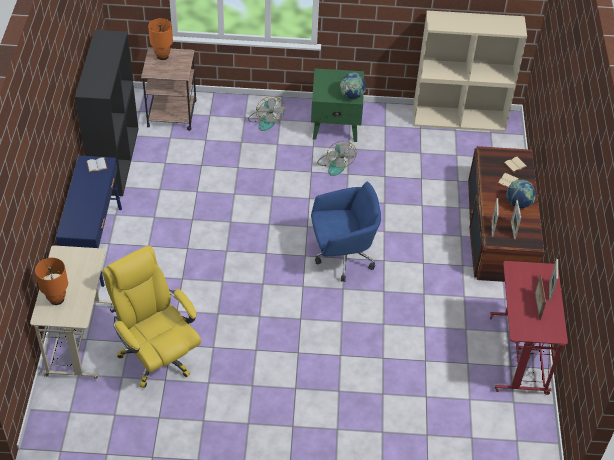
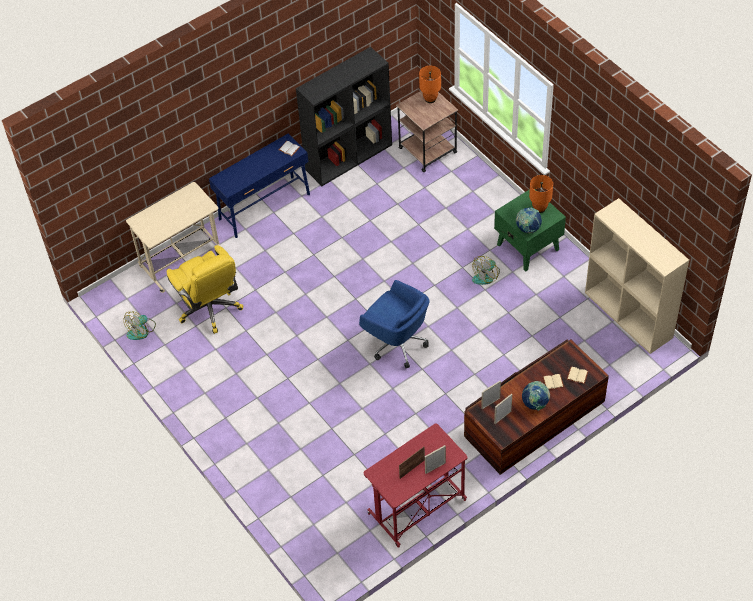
camera: 55 degrees right, 5 degrees up
(57, 299) = (155, 217): orange table lamp -> orange table lamp (539, 208)
(157, 356) = (210, 308): yellow office chair -> yellow office chair turned 135 degrees clockwise
(265, 120) = (484, 204): fan -> fan (141, 330)

